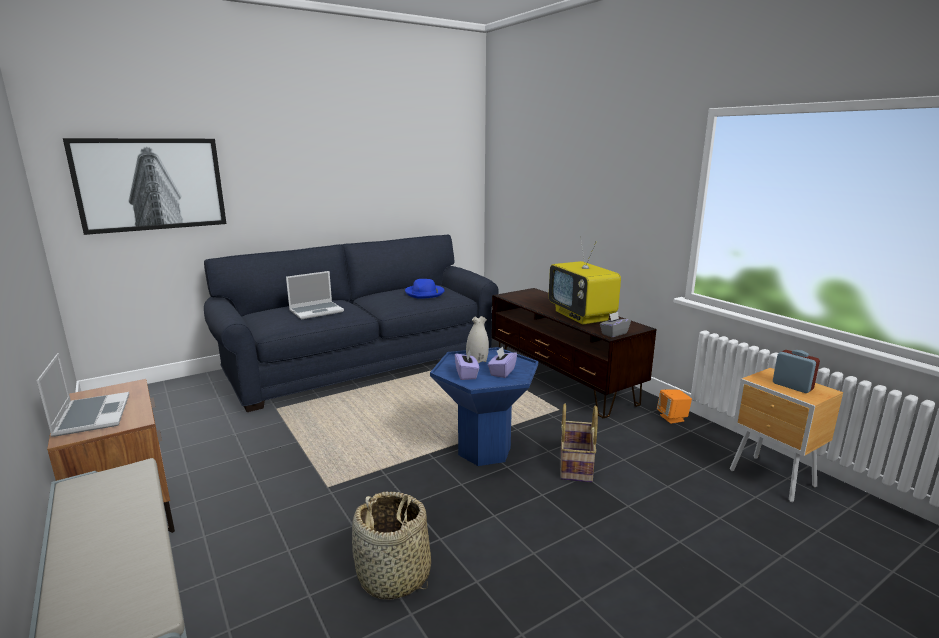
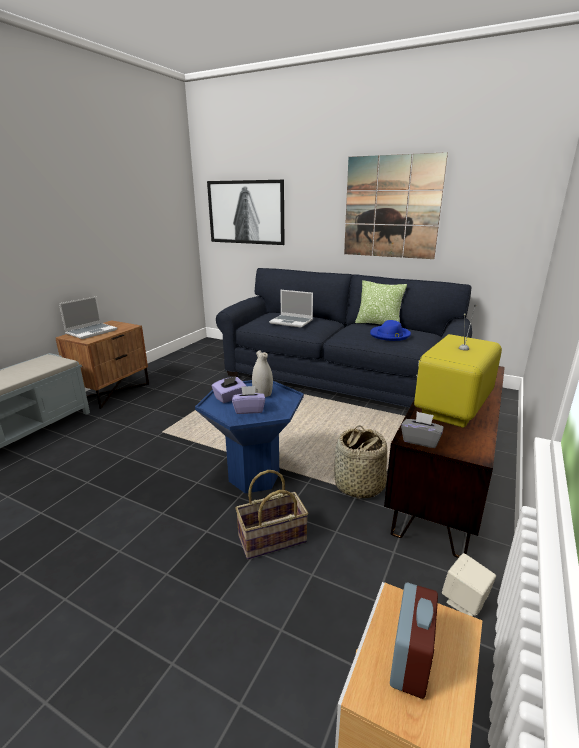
camera: 60 degrees right, 5 degrees up
(357, 170) = (391, 207): none -> picture
(389, 289) = (378, 324): none -> pillow
(394, 576) = (76, 492): basket -> basket (358, 485)
(672, 418) = (464, 602): orange speaker -> beige speaker

